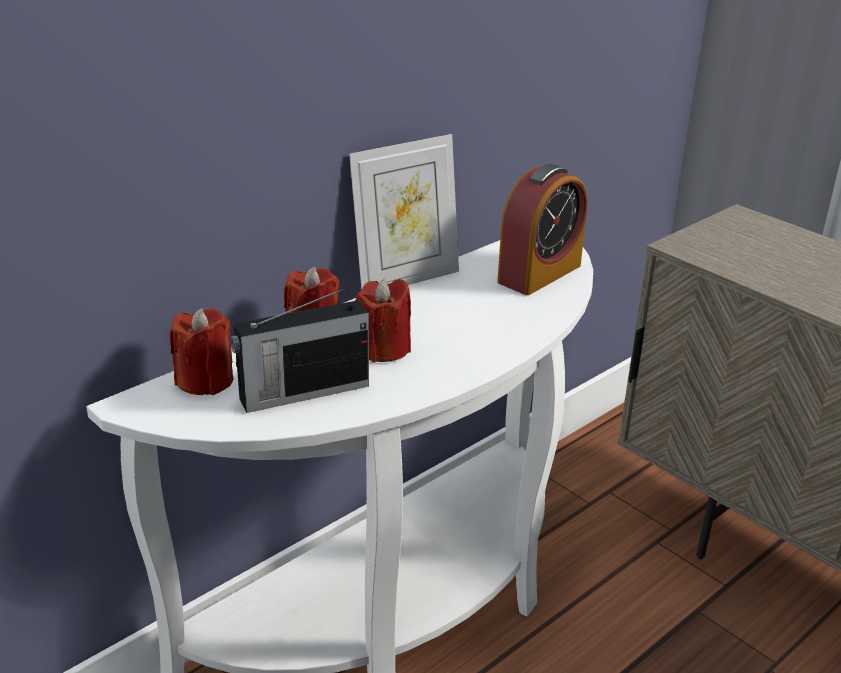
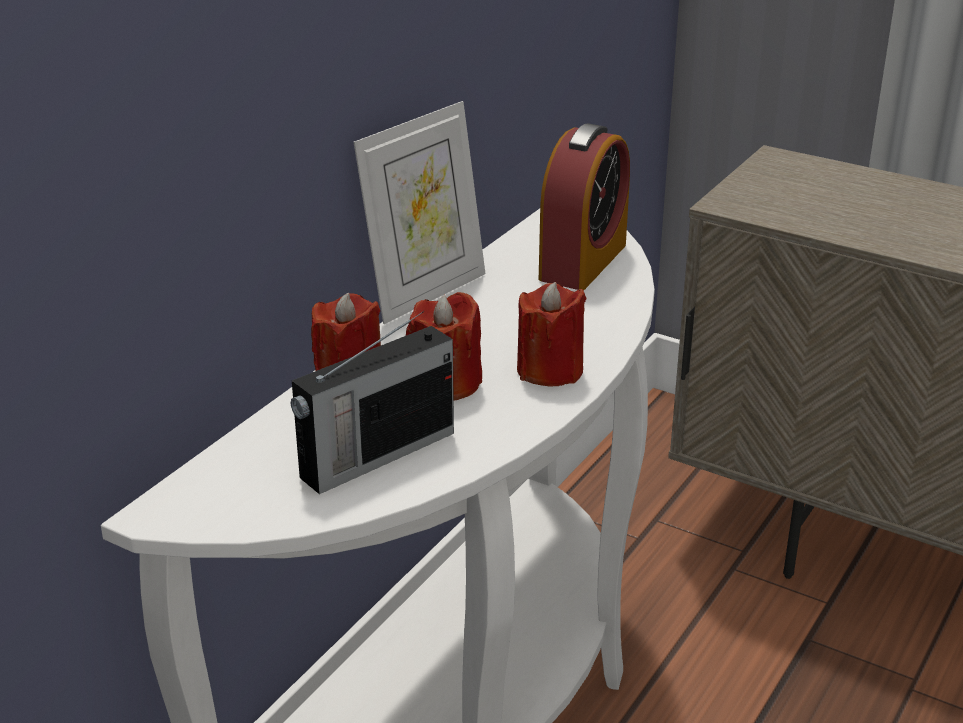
camera: 15 degrees left, 0 degrees up
(205, 381) = (242, 463): red candle -> red candle (549, 370)

